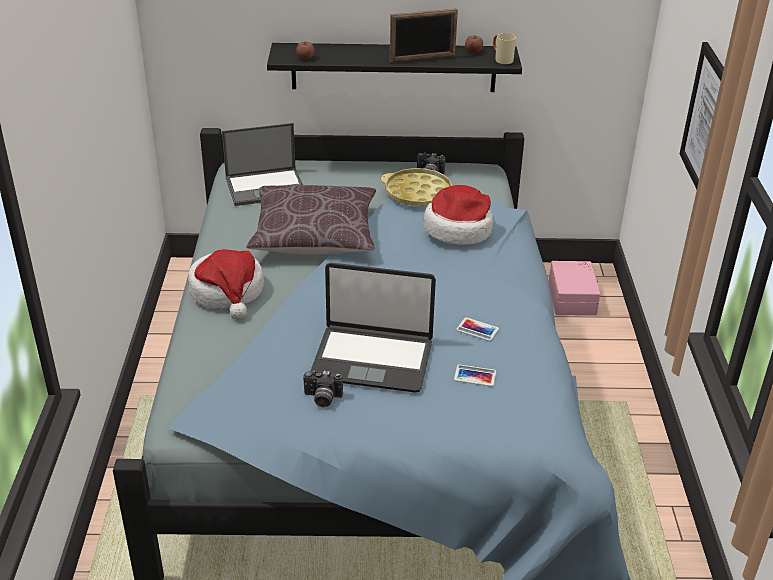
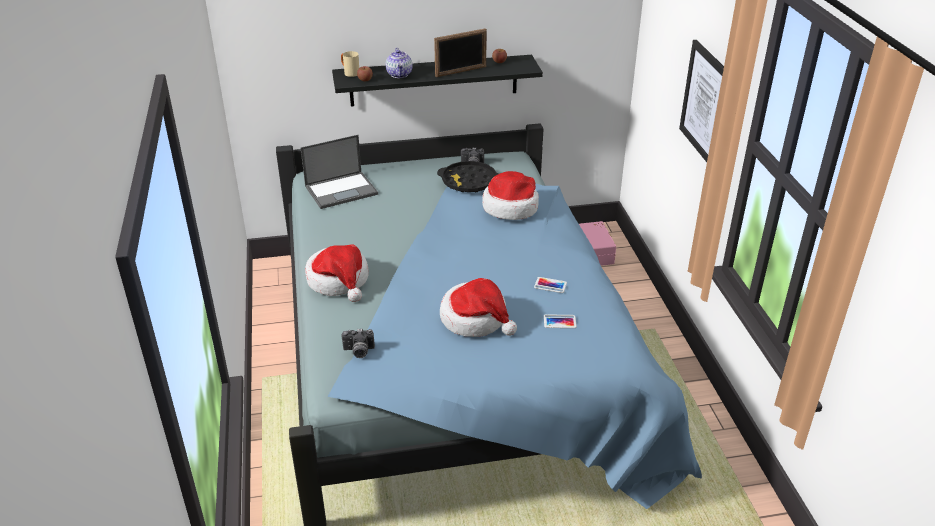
camera: 10 degrees left, 0 degrees up
(314, 236) = (395, 226): brown pillow -> none
(322, 399) = (446, 356): camera -> camera (358, 352)
(348, 55) = (399, 74): none -> teapot
(372, 359) = (475, 319): laptop -> hat
(418, 193) = (469, 182): yellow tray -> black tray
(501, 59) = (524, 66): beige mug -> beige mug (349, 73)

